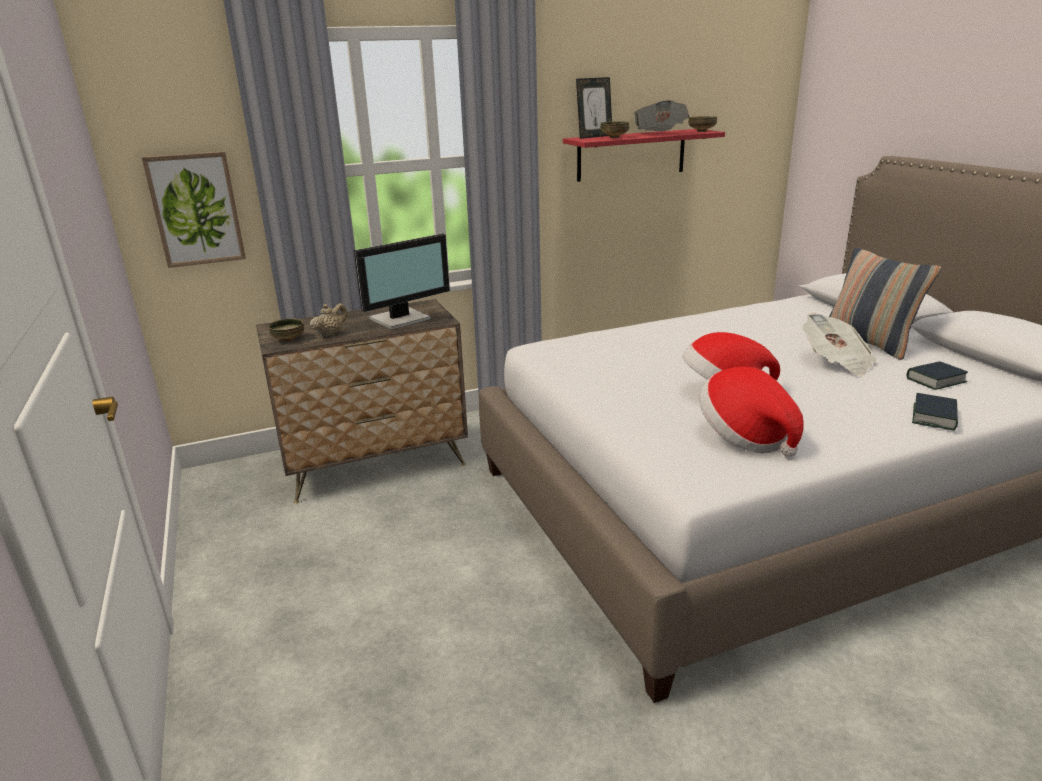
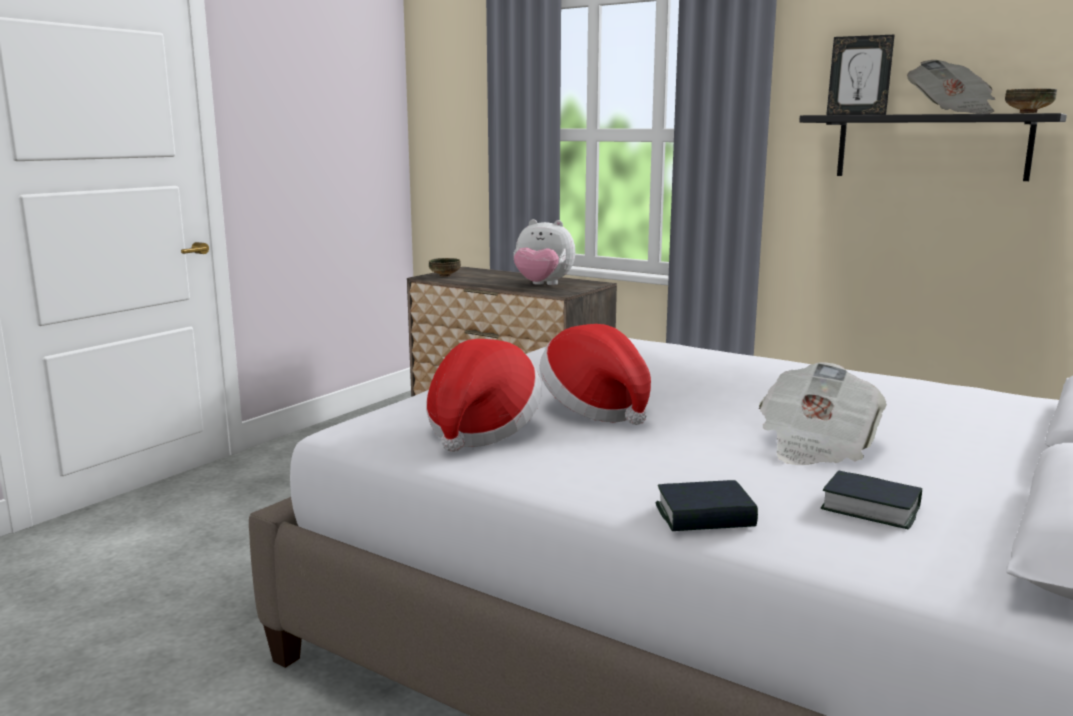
camera: 55 degrees right, 10 degrees down
(196, 209) = (457, 158): picture -> none
(330, 334) = (474, 280): beige teapot -> none
(402, 319) = (542, 285): monitor -> plush toy
(615, 137) = (865, 114): bowl -> none
(631, 155) = (931, 147): red shelf -> black shelf
(869, 342) = (954, 456): pillow -> none

